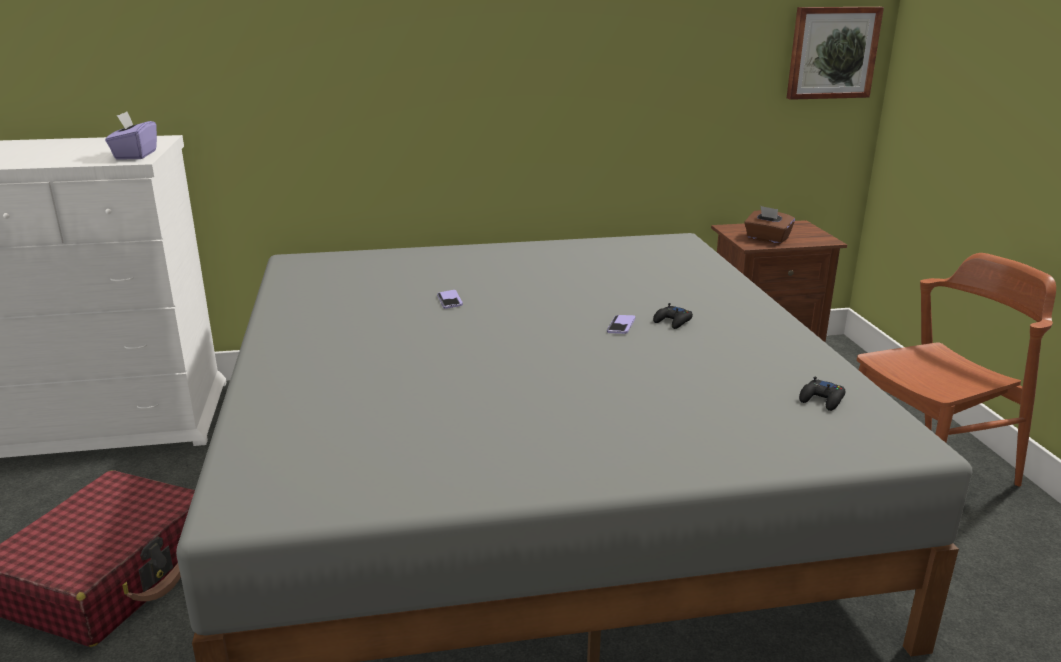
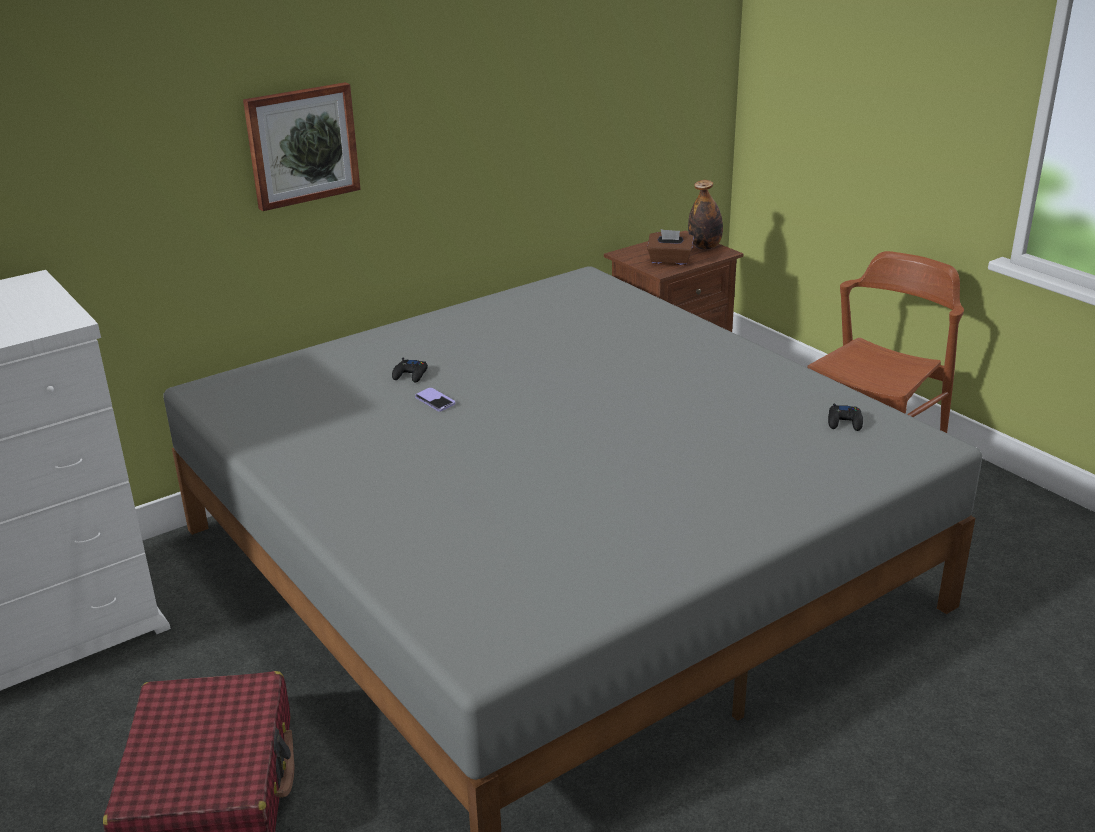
camera: 25 degrees left, 5 degrees up
(135, 155) = (52, 314): purple tissue box -> none
(621, 326) = (624, 390): phone -> none
(673, 321) = (665, 374): black game controller -> black game controller (410, 375)
(812, 234) = (705, 247): none -> bottle
(832, 53) = (692, 59): picture -> picture (301, 145)

